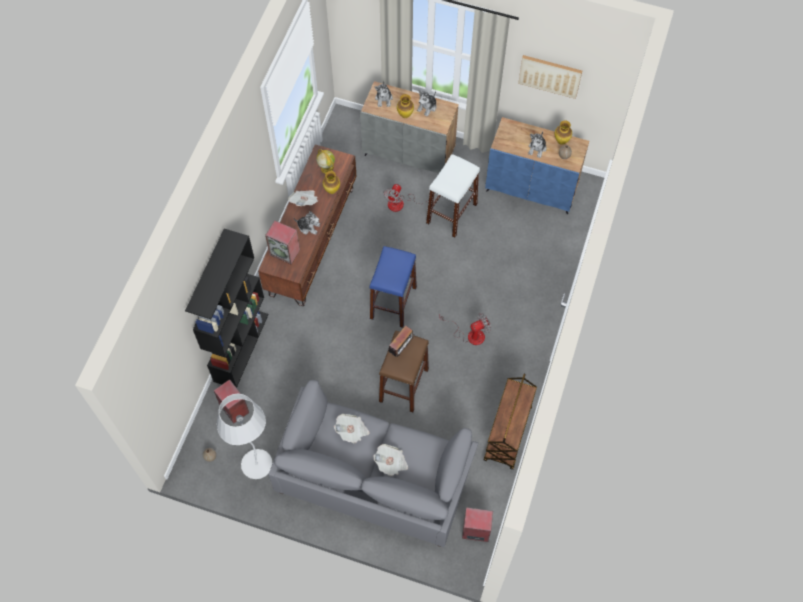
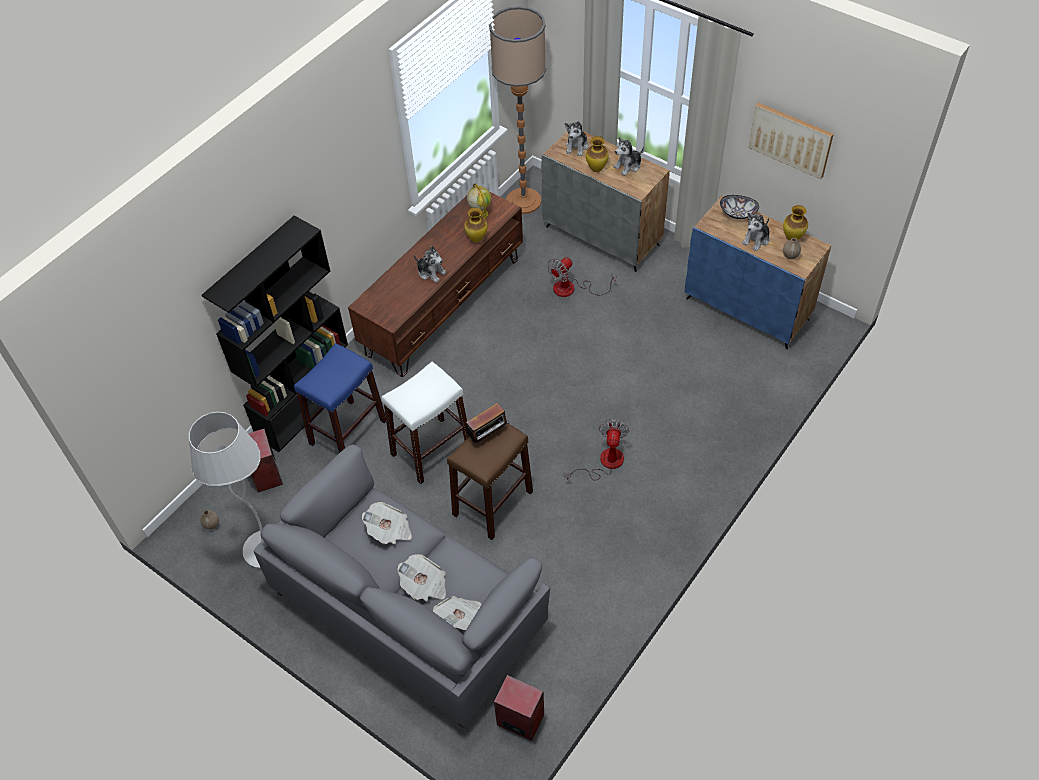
camera: 20 degrees right, 10 degrees down
(285, 252) = (390, 294): speaker -> none
(304, 202) = (438, 244): newspaper -> newspaper (460, 618)
(339, 137) = (523, 201): none -> floor lamp
(393, 302) = (517, 400): blue stool -> blue stool (348, 432)
(451, 213) = (631, 314): white stool -> white stool (431, 450)
(470, 334) = (604, 463): fan -> fan turned 75 degrees counterclockwise
(508, 434) = (611, 603): brown cart -> none
(518, 130) = (737, 214): none -> bowl

